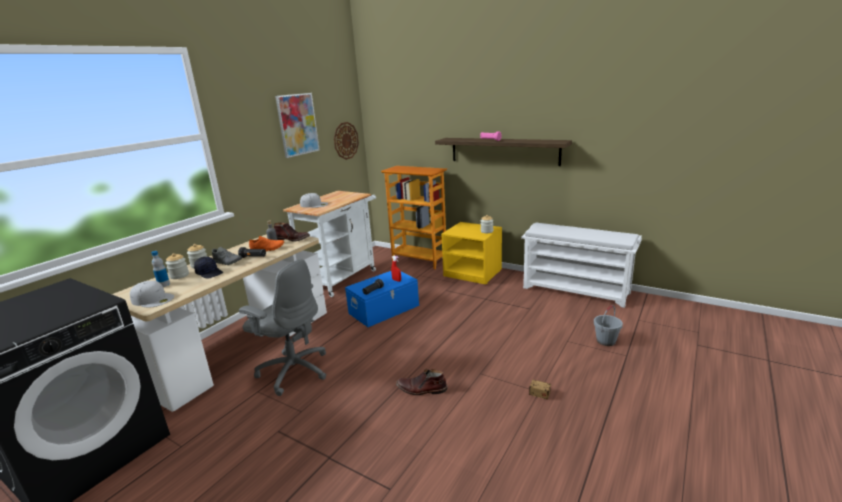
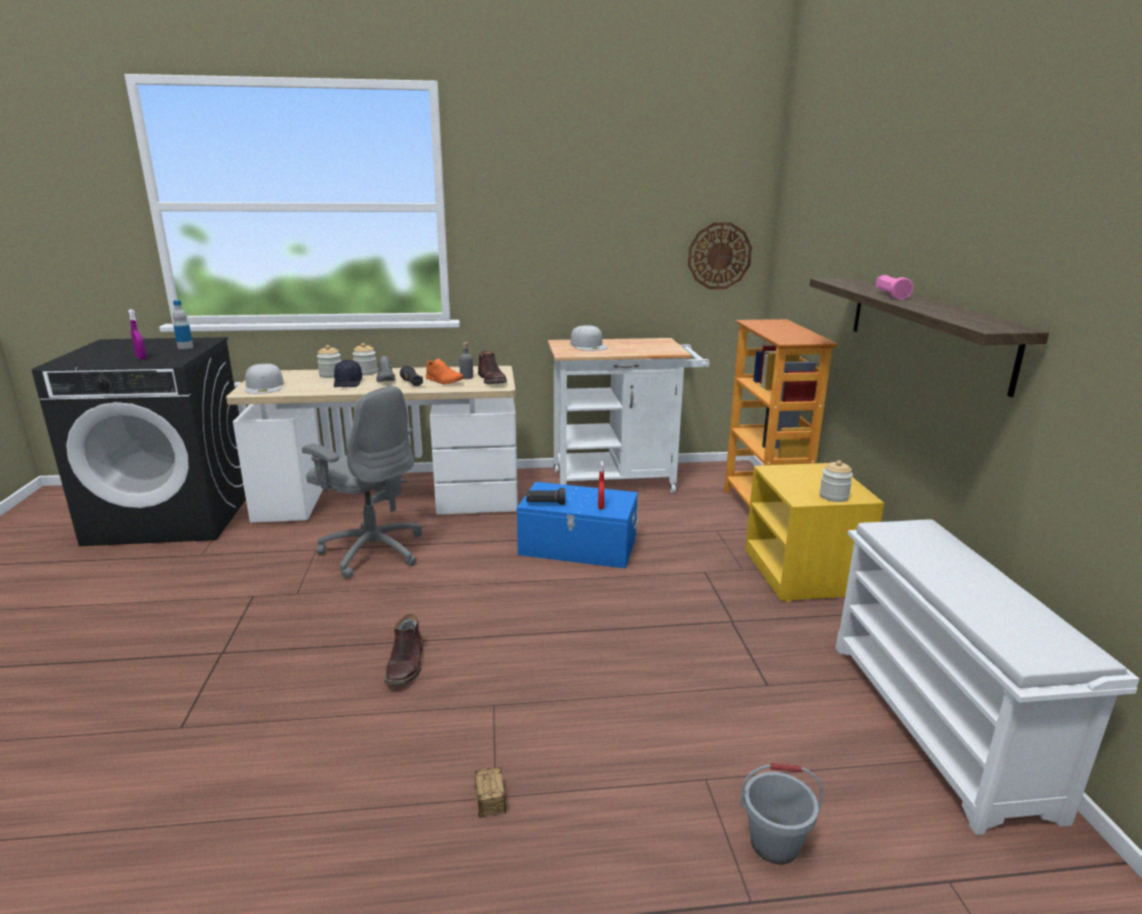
camera: 50 degrees right, 0 degrees up
(56, 313) = (141, 358): none -> purple spray bottle
(164, 285) = (302, 378): bottle -> bottle (185, 347)
(293, 370) = (372, 551): grey office chair -> grey office chair turned 45 degrees counterclockwise
(297, 124) = (613, 212): picture -> none
(421, 389) = (406, 664): brown boot -> brown boot turned 150 degrees counterclockwise

